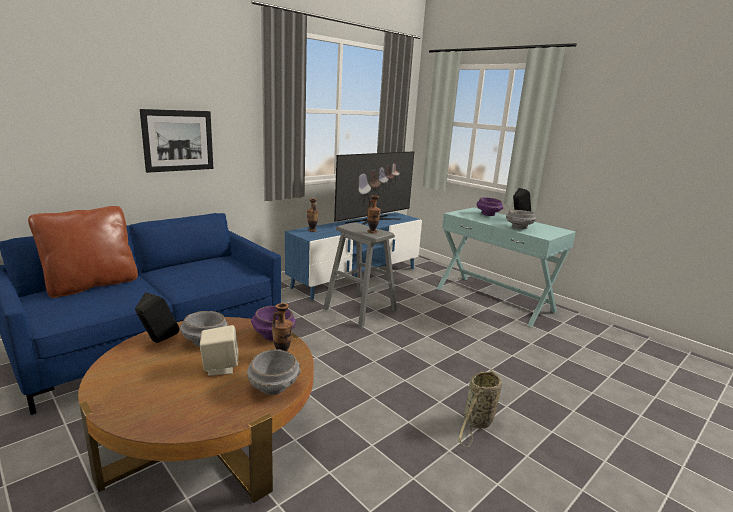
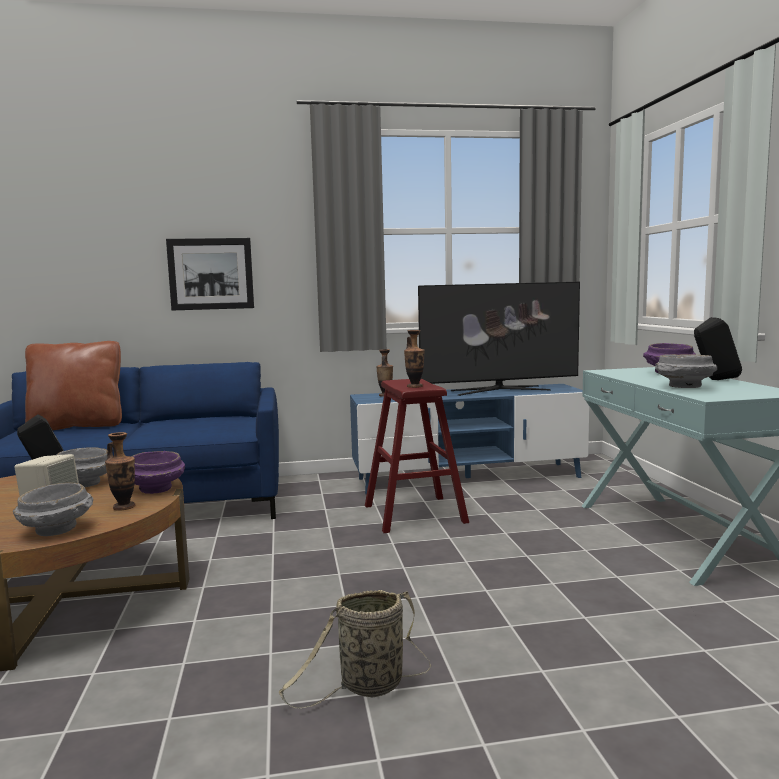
camera: 35 degrees right, 10 degrees down
(360, 309) = (414, 514): grey stool -> red stool

